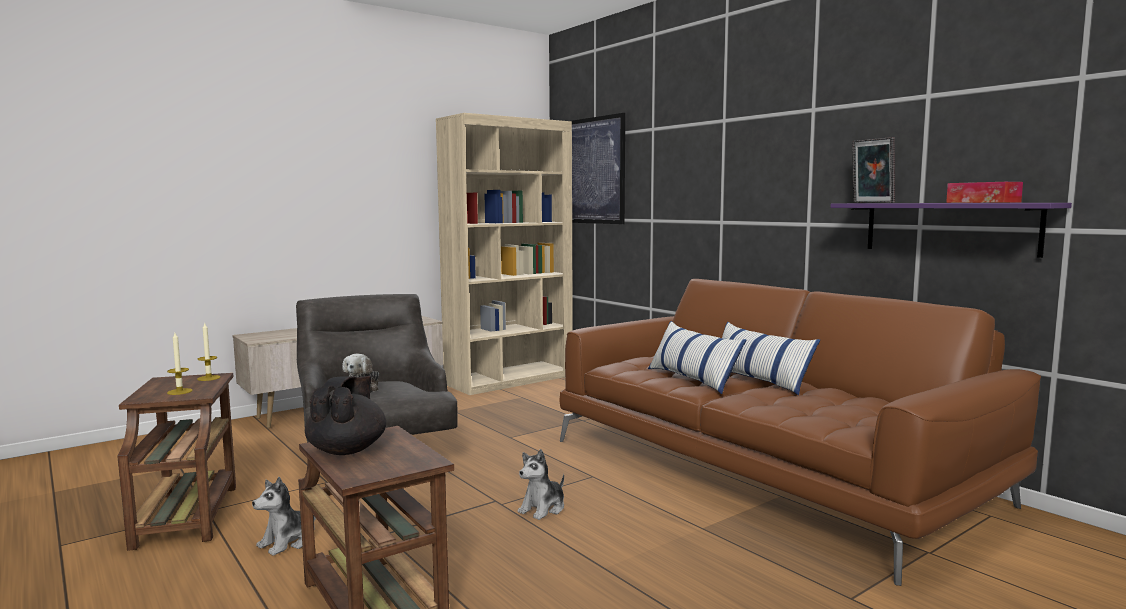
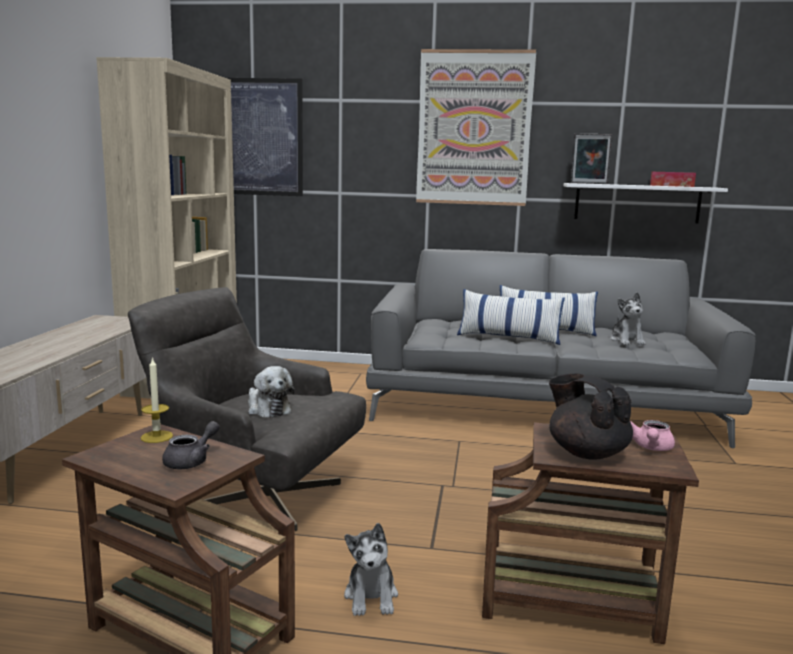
camera: 45 degrees left, 5 degrees up
(179, 391) = (191, 461): candle -> grey teapot
(399, 463) = (651, 448): none -> pink teapot
(543, 509) = (488, 477): plush toy -> plush toy (627, 341)
(760, 145) = (474, 128): none -> picture
(764, 472) = (543, 403): brown sofa -> grey sofa
(949, 228) = (637, 203): purple shelf -> white shelf

